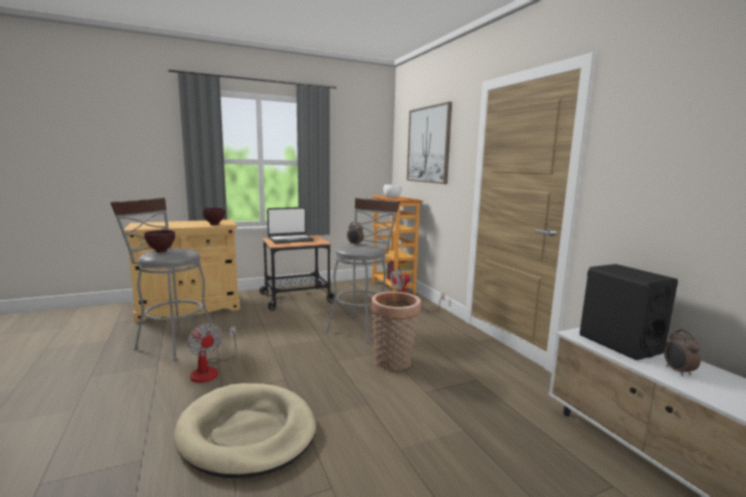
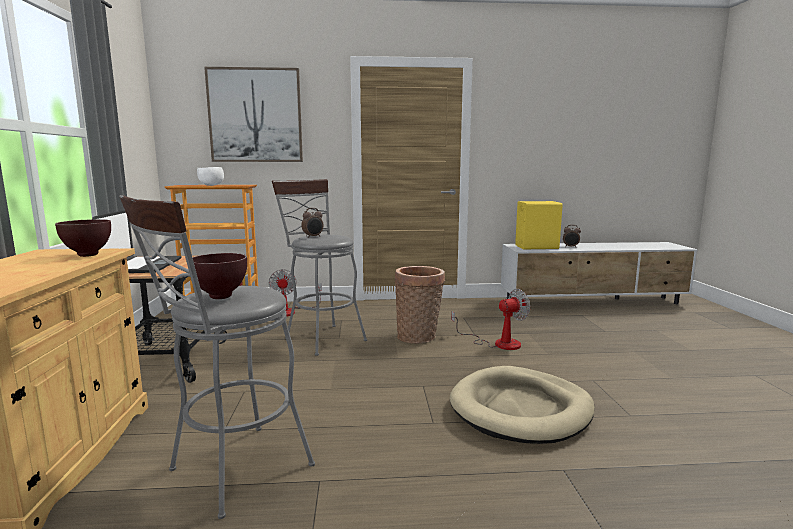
camera: 70 degrees left, 0 degrees up
(210, 370) = (370, 432): fan -> fan (498, 343)
(619, 344) = (536, 247): black speaker -> yellow speaker

